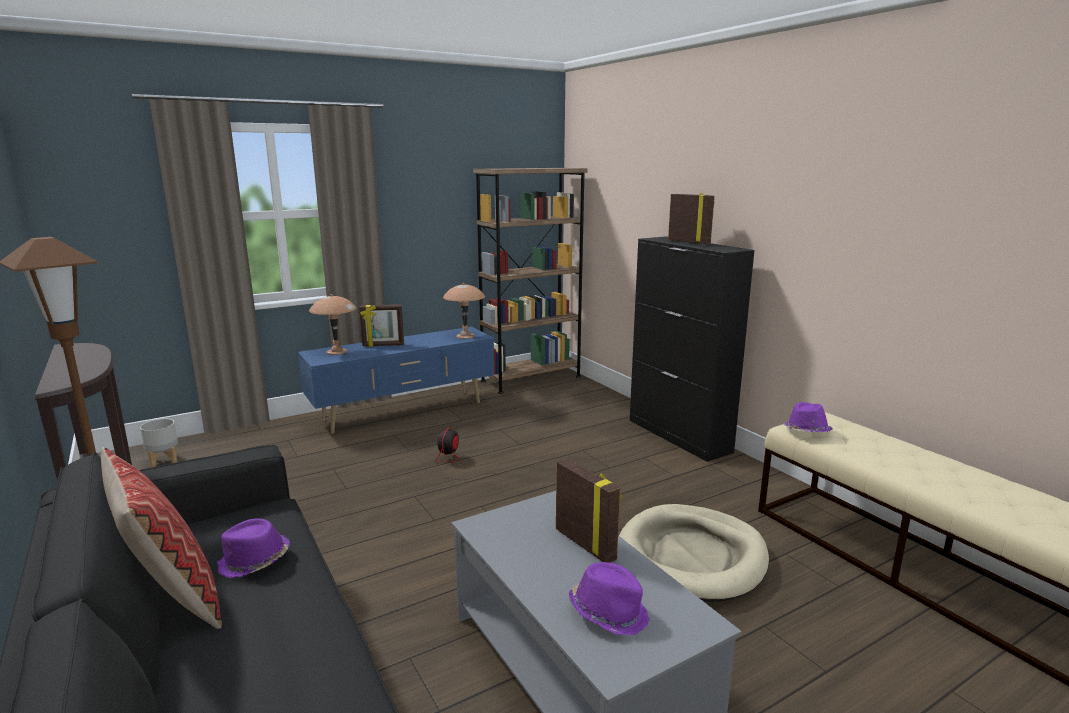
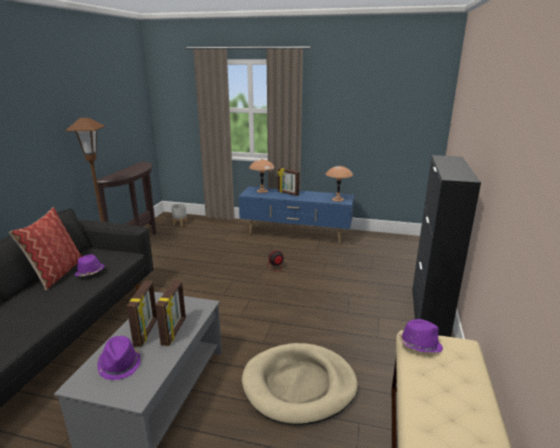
camera: 45 degrees right, 5 degrees up
(531, 379) = (395, 240): brown bookcase -> none
(689, 242) = (456, 165): picture frame -> picture frame (147, 332)

